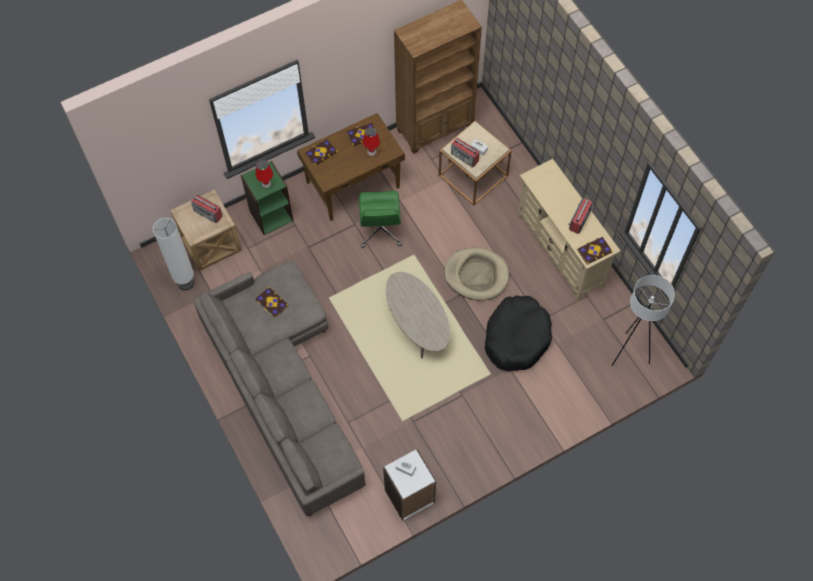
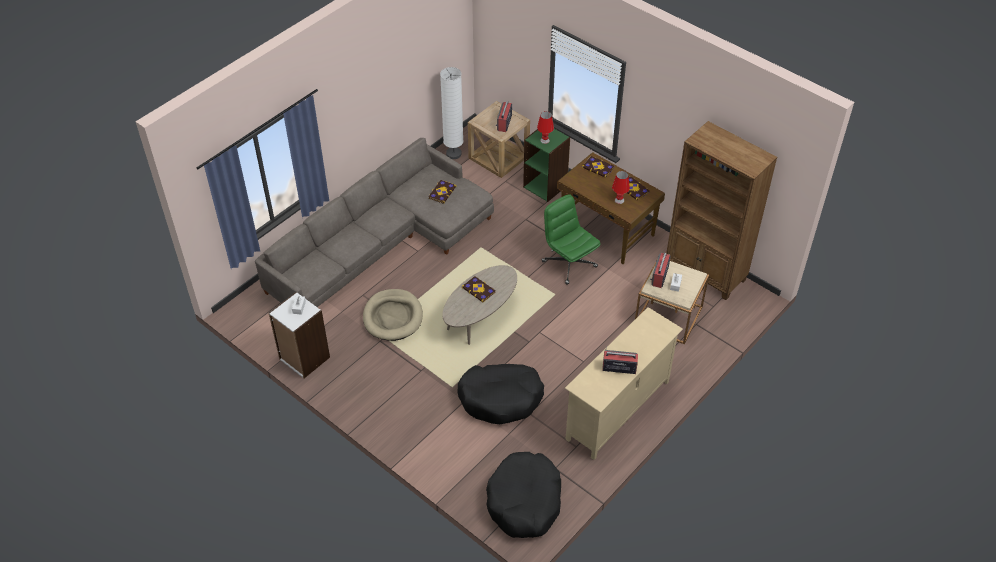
camera: 70 degrees right, 15 degrees down
(380, 230) = (568, 263): green office chair -> green office chair turned 75 degrees clockwise
(476, 275) = (555, 348): beige dog bed -> beige dog bed (393, 317)
(594, 250) = (588, 389): book -> book (479, 289)
(629, 353) = (524, 501): white floor lamp -> black dog bed

